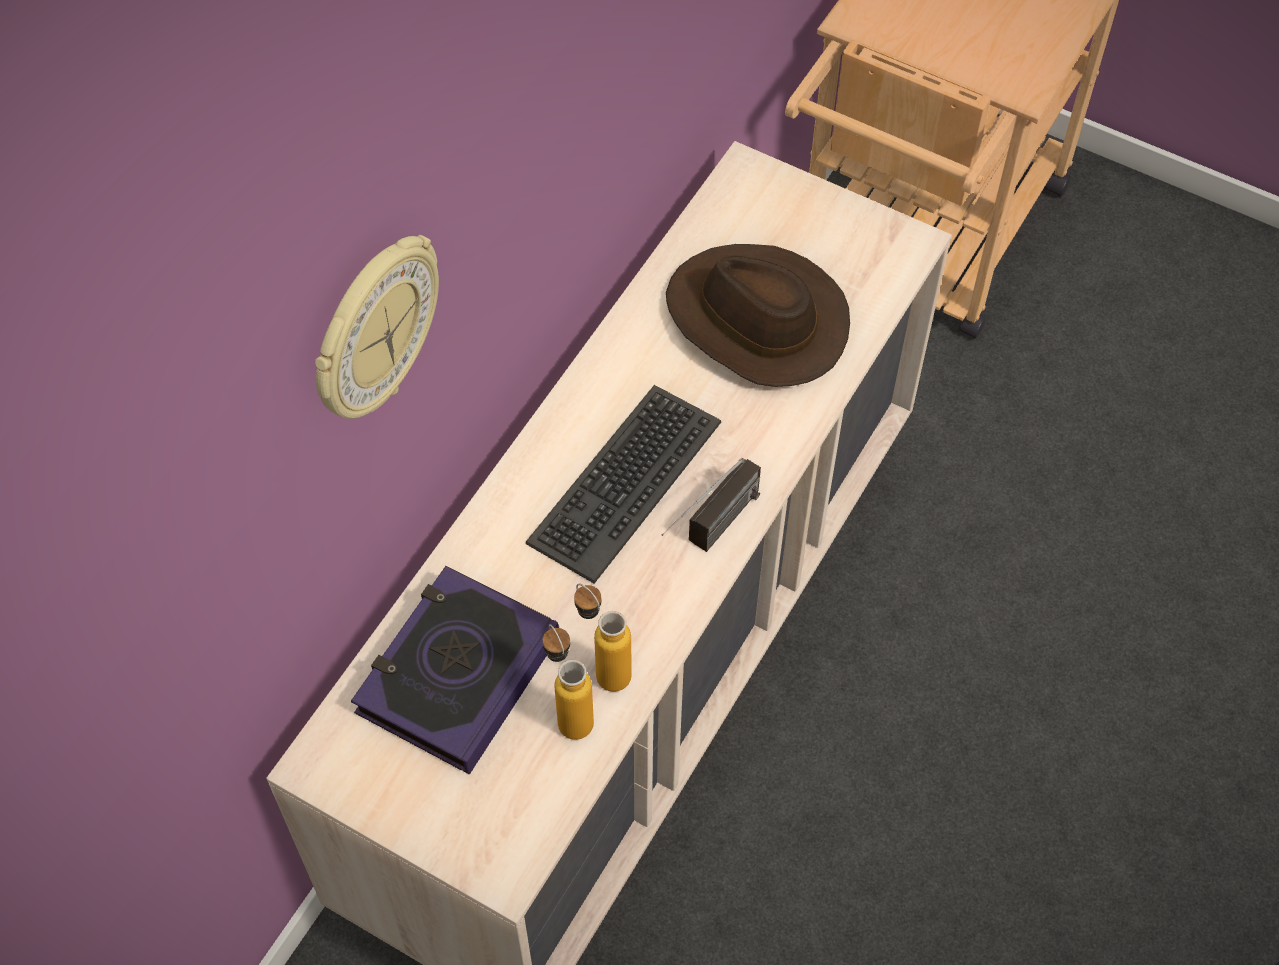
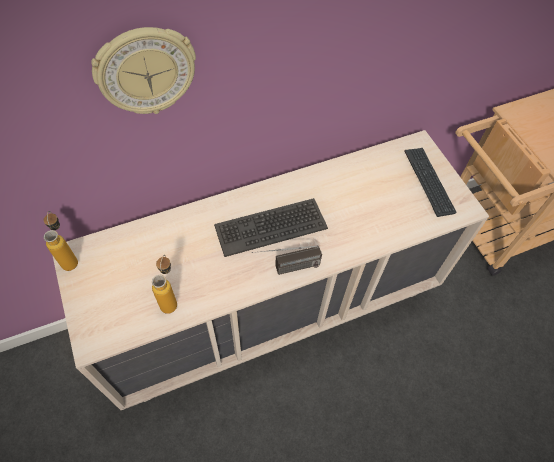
camera: 35 degrees right, 0 degrees up
(457, 674) = (146, 256): book -> none
(603, 667) = (198, 291): bottle -> bottle (70, 258)
(755, 321) = (376, 199): brown hat -> none
(814, 234) = (428, 181): none -> keyboard

